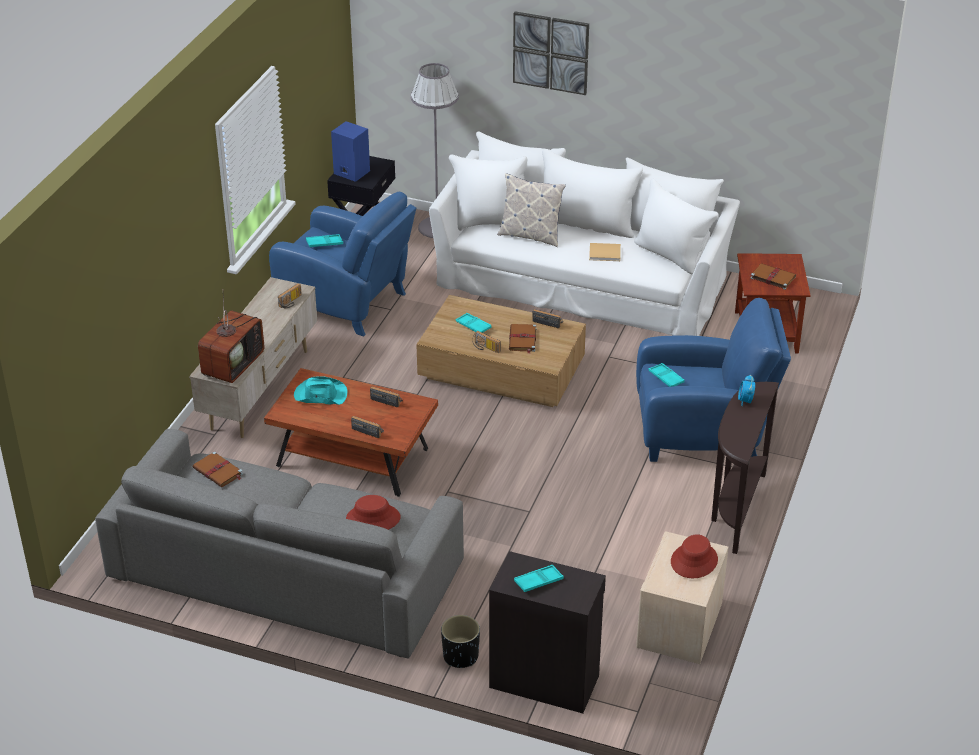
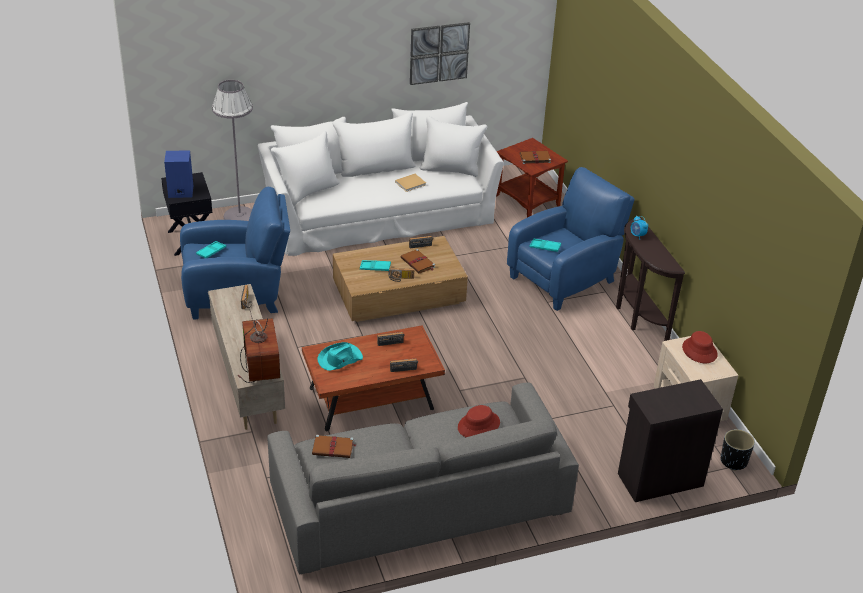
camera: 40 degrees left, 0 degrees up
(461, 656) = (595, 492): black planter -> black planter (733, 461)
(530, 235) = (348, 190): pillow -> none
(538, 581) = (671, 403): turquoise tray -> none
(550, 52) = (318, 44): picture -> picture (439, 53)

